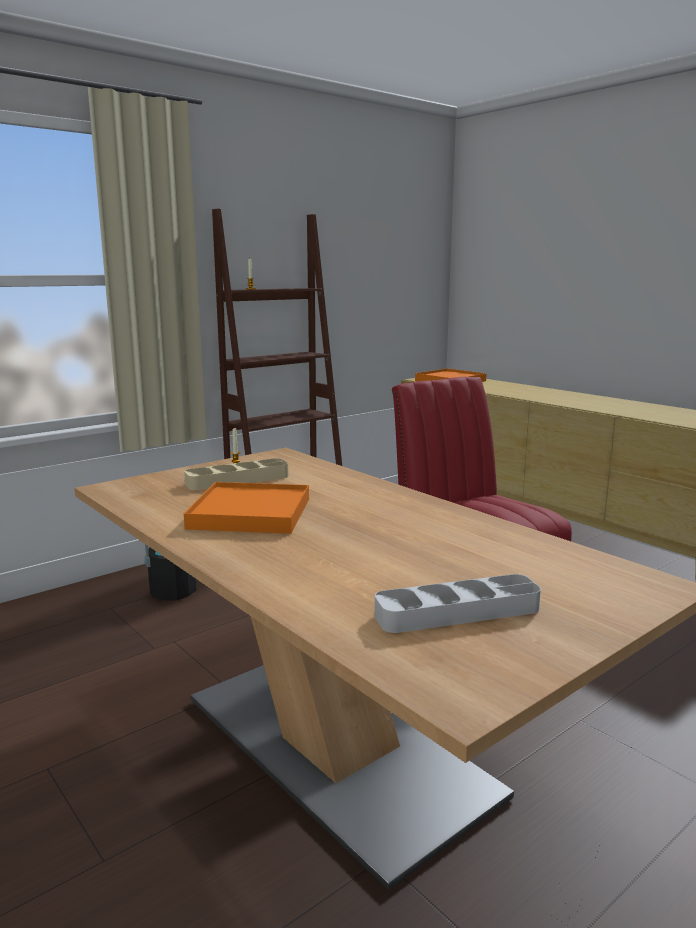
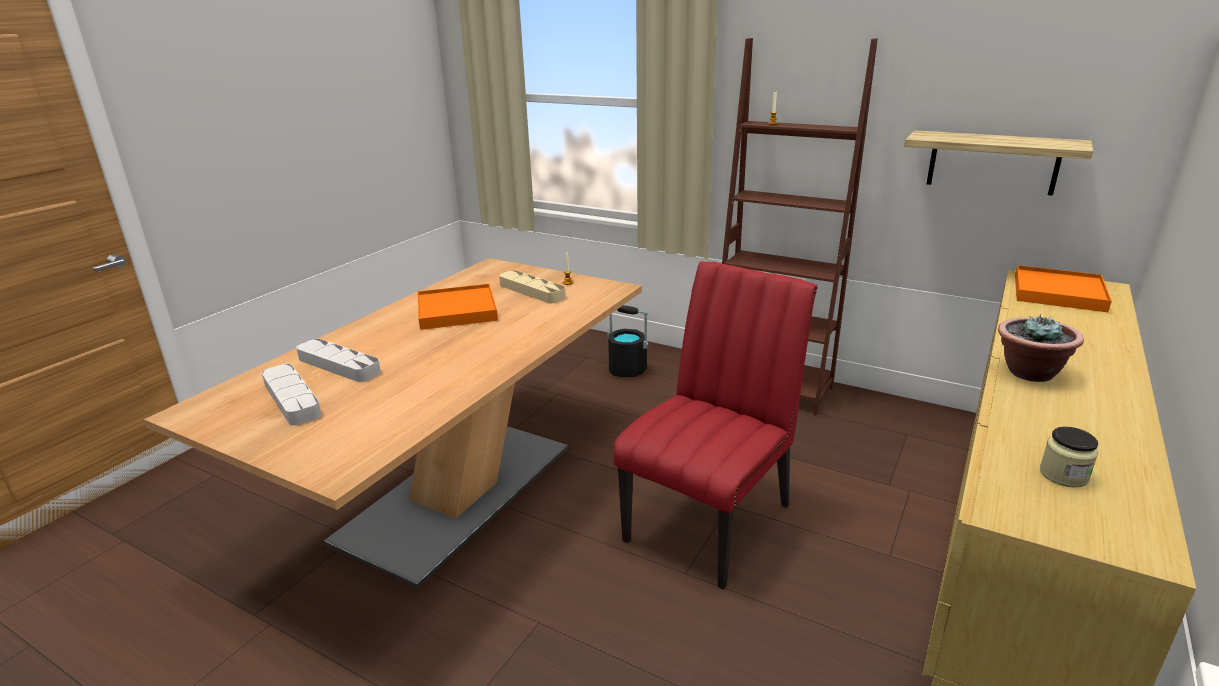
camera: 70 degrees right, 10 degrees up
(364, 581) = (339, 365): none -> grey tray
(377, 307) = (992, 162): none -> shelf
(557, 401) = (1029, 372): none -> potted plant
(674, 415) = (1063, 475): none -> jar

